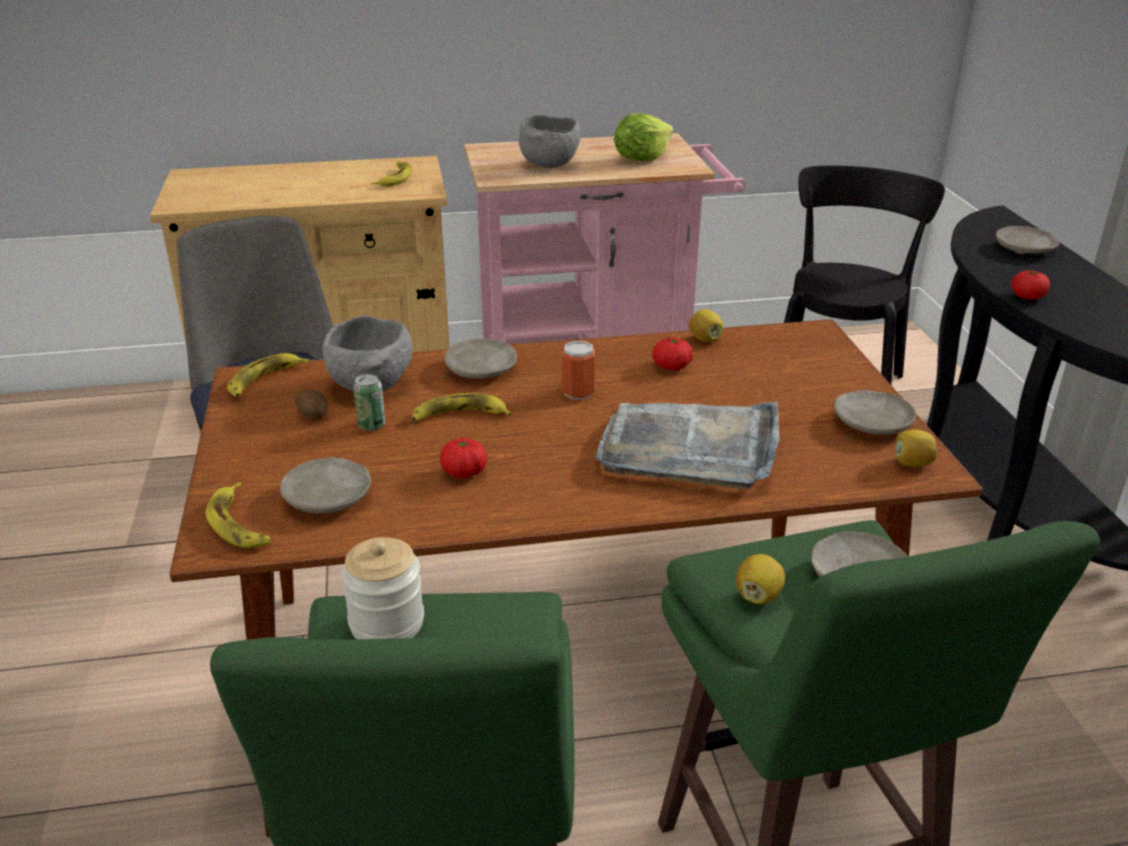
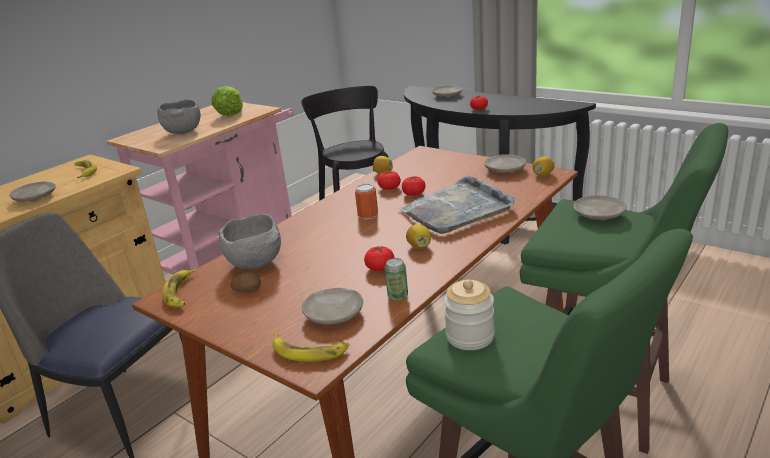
camera: 40 degrees left, 5 degrees down
(371, 425) = (291, 277): can -> can (398, 296)
(459, 415) = (330, 250): banana -> none
(481, 370) = (302, 229): beige plate -> beige plate (35, 198)
(683, 392) = (414, 194): none -> tomato
(758, 596) = (581, 239): lemon -> lemon (419, 246)

